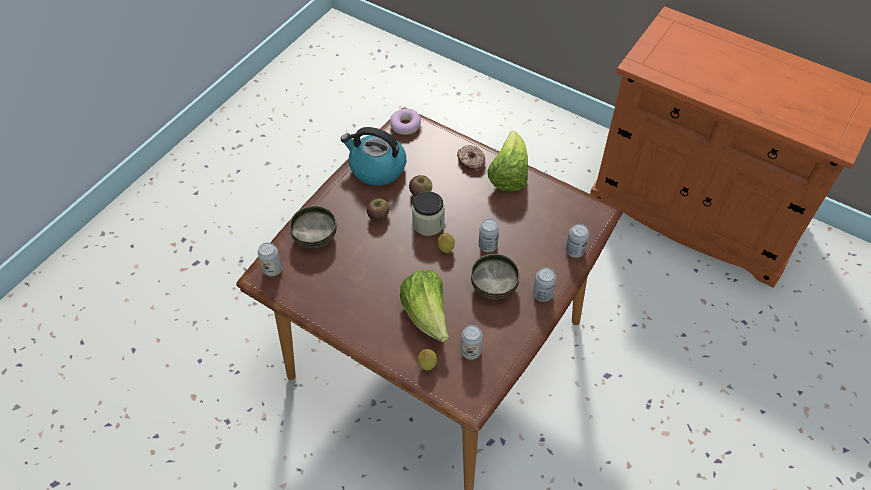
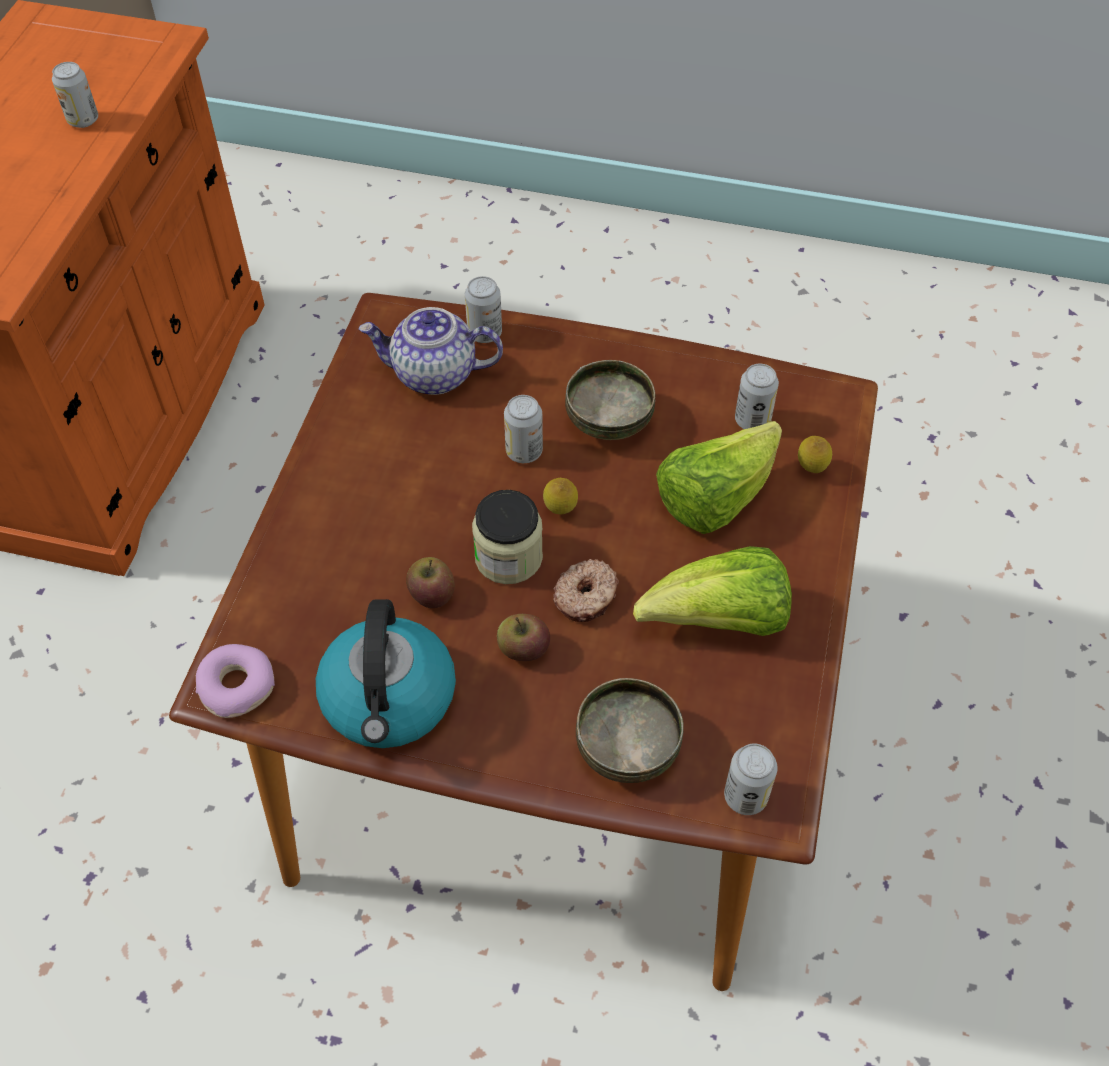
camera: 110 degrees left, 0 degrees up
(471, 161) = (315, 532): donut -> donut (586, 597)
(508, 175) = (335, 462): lettuce -> lettuce (719, 622)
(542, 294) = (594, 356): can -> can (83, 120)
(551, 223) = (433, 374): none -> teapot

